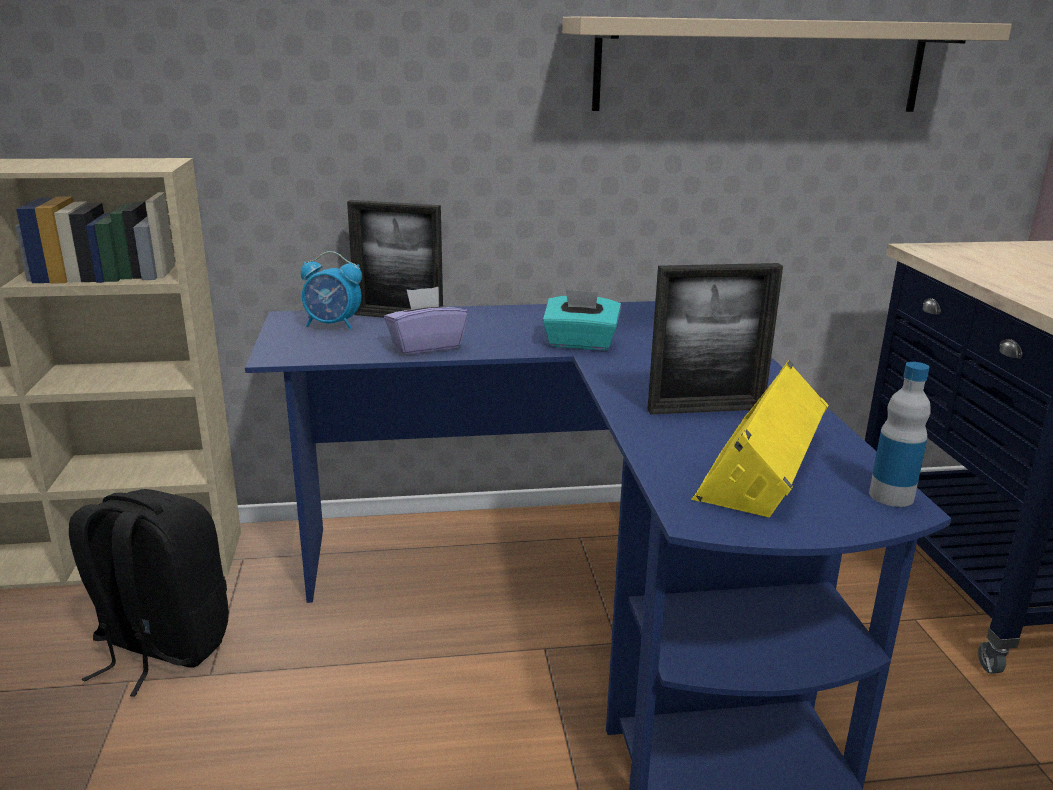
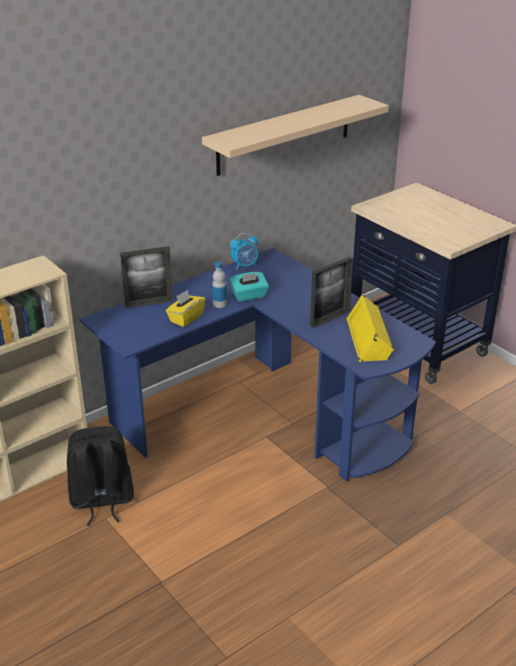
camera: 30 degrees left, 10 degrees up
(333, 325) = (126, 318): alarm clock -> alarm clock (245, 265)
(426, 346) = (186, 318): purple tissue box -> yellow tissue box
(891, 496) = (415, 338): bottle -> bottle (219, 304)

